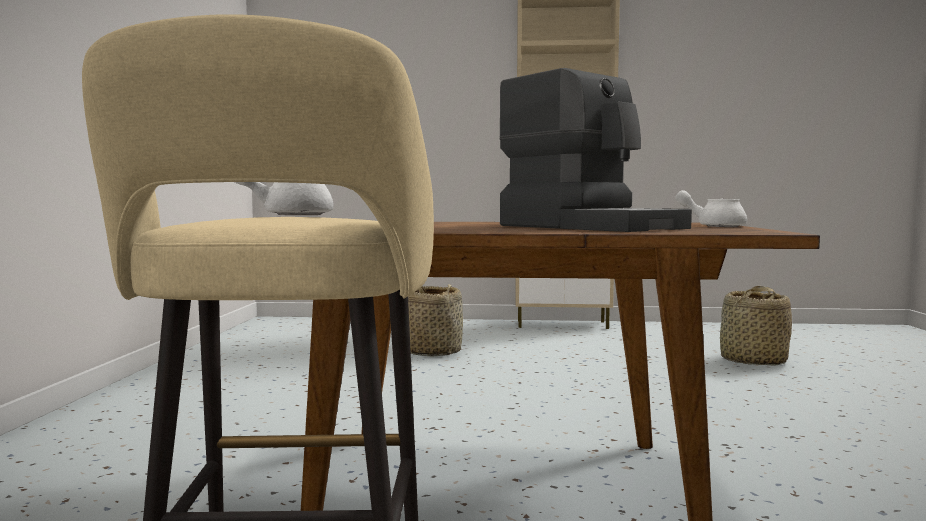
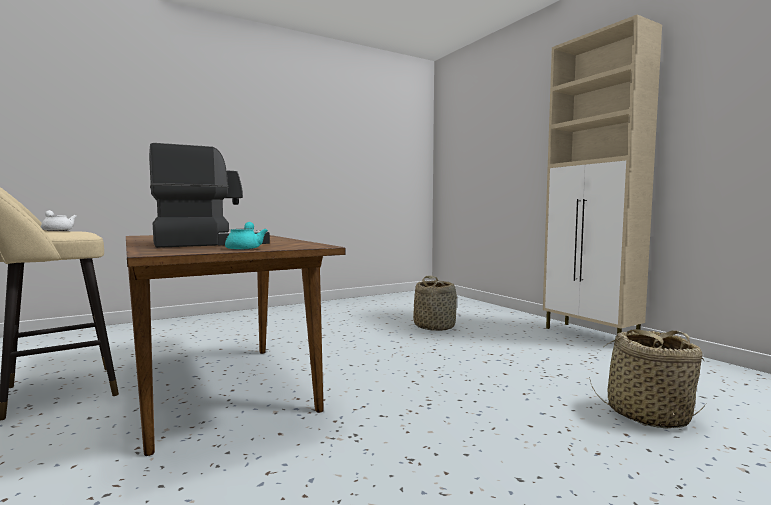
camera: 55 degrees right, 0 degrees up
(589, 227) = (209, 243): coffee machine -> coffee machine turned 135 degrees counterclockwise
(714, 226) = (245, 248): white teapot -> turquoise teapot

